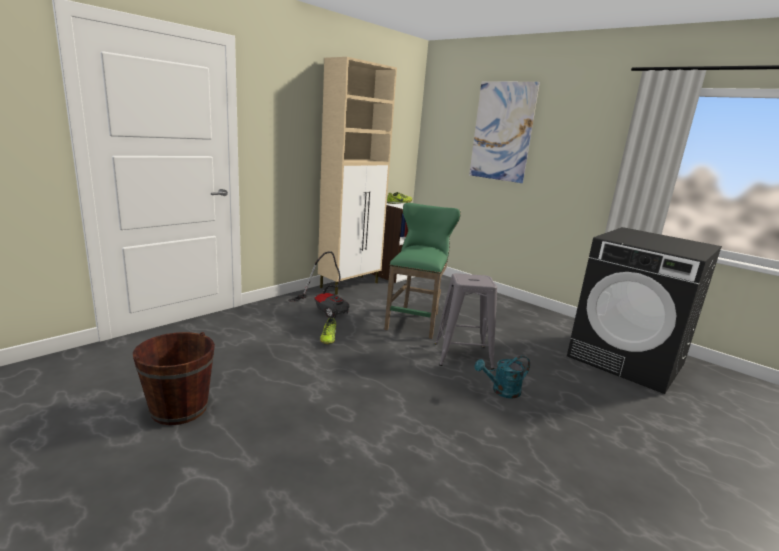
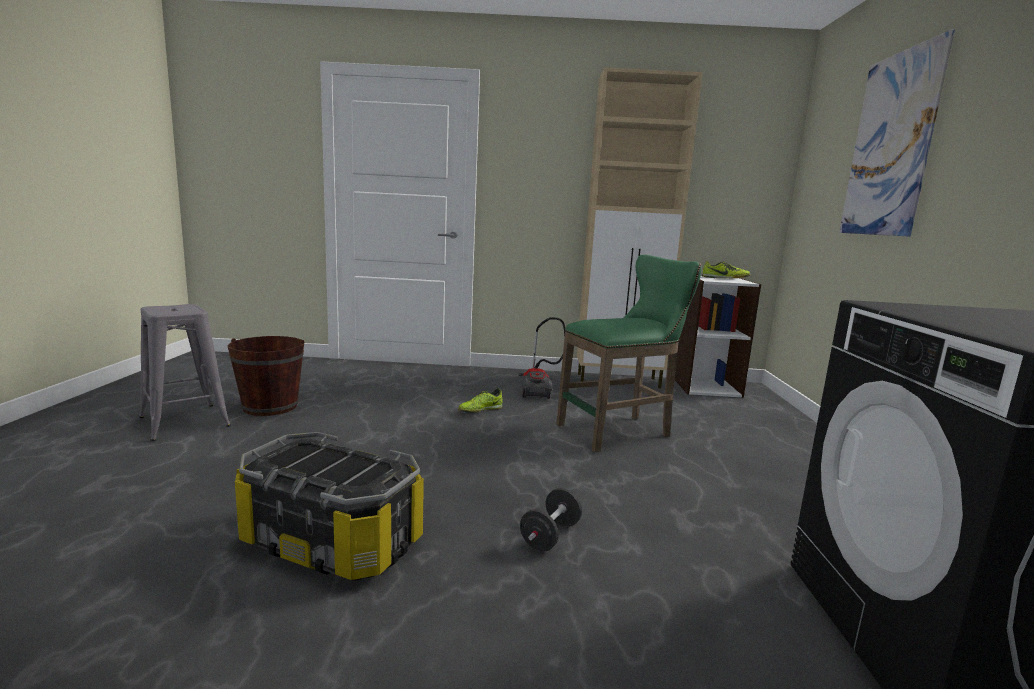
camera: 50 degrees right, 5 degrees down
(448, 457) = (331, 542): none -> storage box
(463, 356) = (593, 482): grey stool -> grey stool (184, 421)
(501, 391) = (550, 536): turquoise watering can -> black dumbbell

